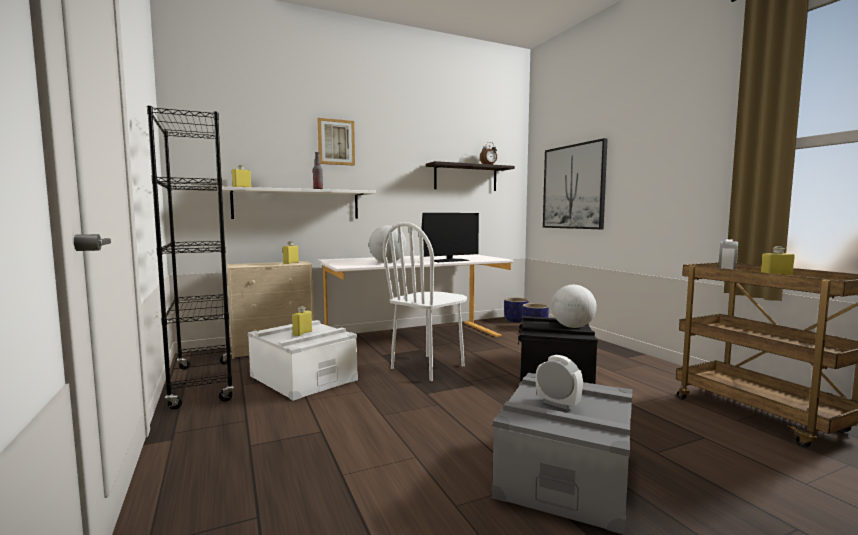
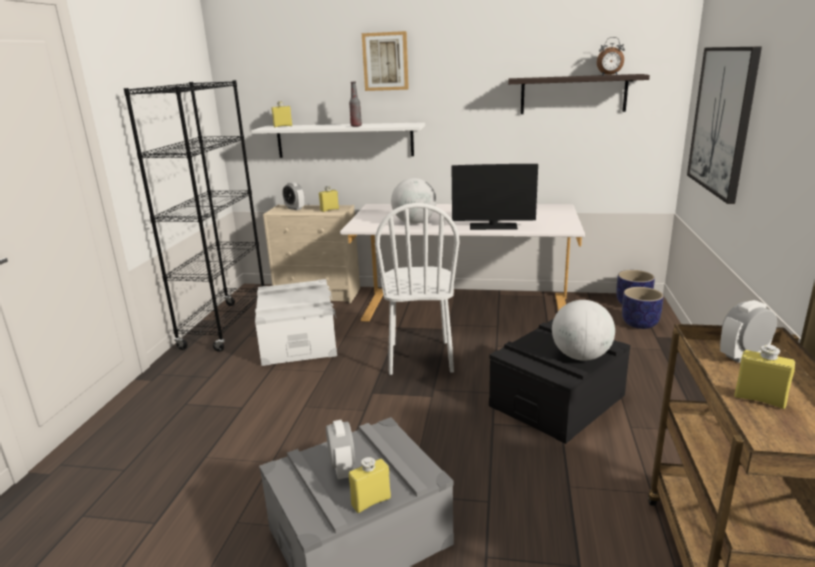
camera: 35 degrees right, 15 degrees up
(253, 264) = (294, 208): none -> alarm clock
(302, 333) = (292, 299): yellow bottle -> yellow bottle (371, 501)
(428, 367) = (420, 357): white chair -> white chair turned 75 degrees counterclockwise

